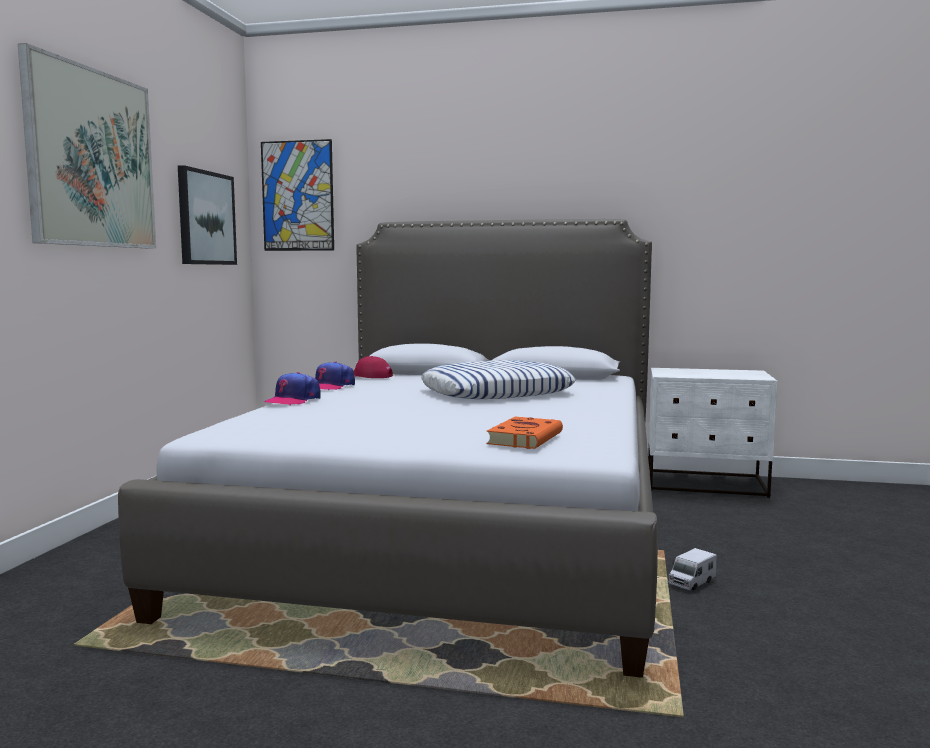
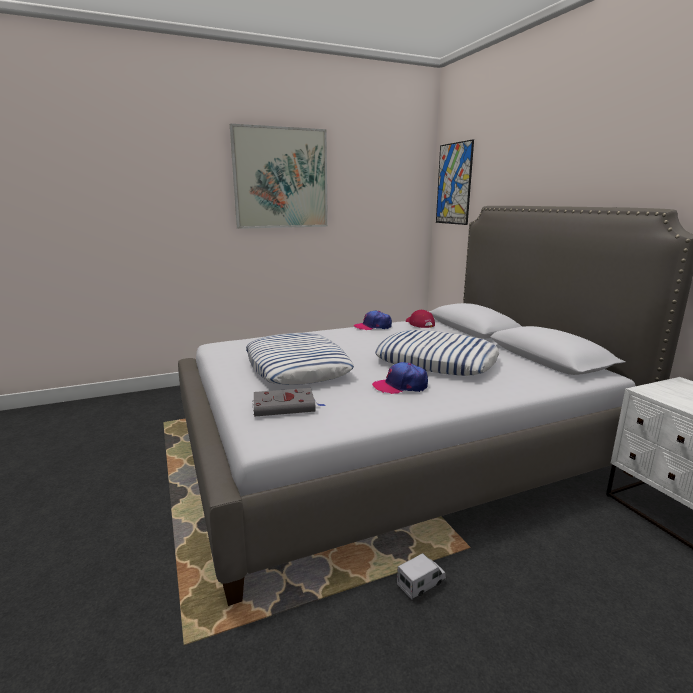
camera: 55 degrees right, 10 degrees up
(206, 218) = (382, 204): picture -> none
(293, 400) = (318, 332): cap -> cap (400, 386)
(405, 422) = (297, 367): none -> pillow
(525, 438) = (286, 406): orange book -> grey book
(691, 582) = (421, 583): toy truck -> toy truck turned 135 degrees clockwise

